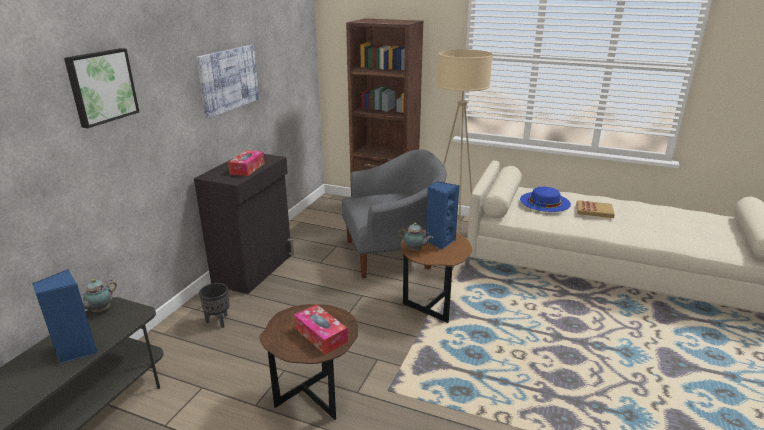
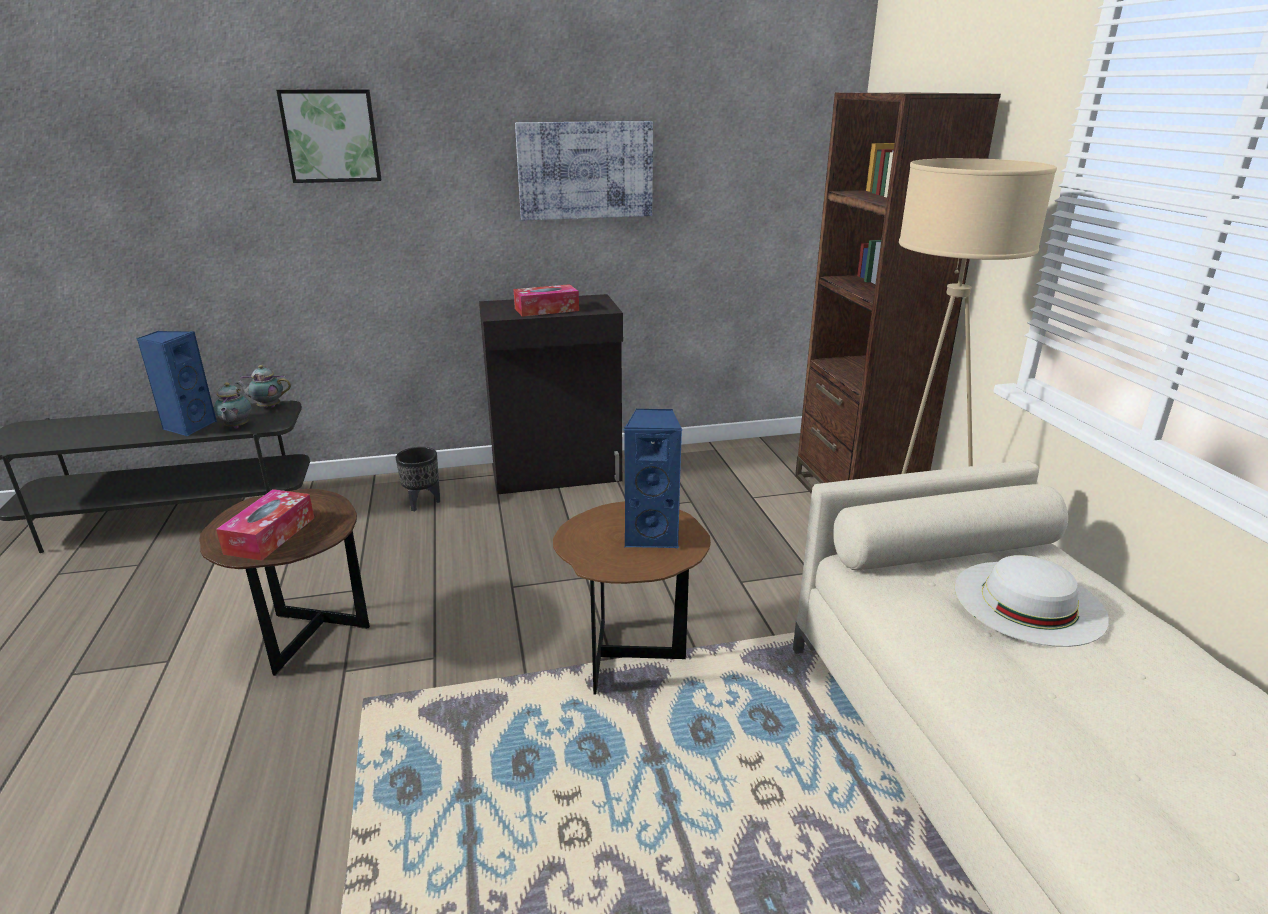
camera: 55 degrees right, 0 degrees up
(392, 255) = (734, 556): grey armchair -> none
(415, 250) = (590, 524): teapot -> teapot (236, 427)
(545, 201) = (1029, 602): blue hat -> white hat
(594, 211) = (1122, 696): book -> none

